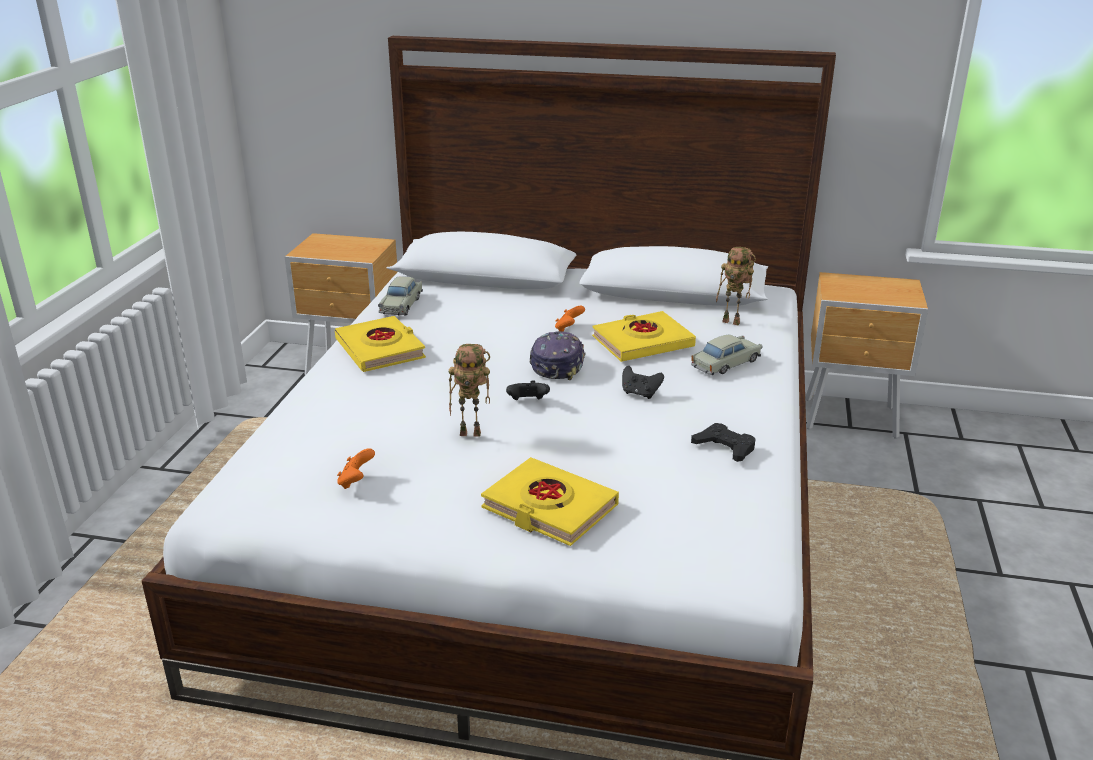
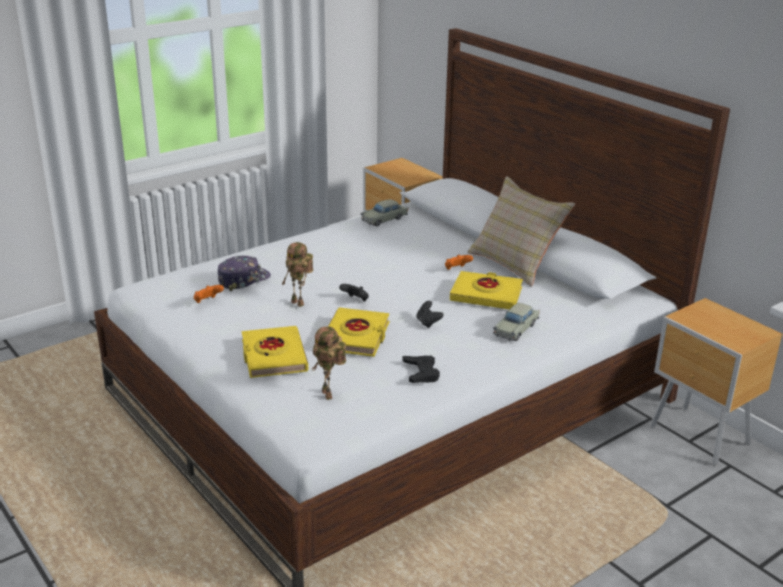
camera: 40 degrees right, 0 degrees up
(380, 350) = (330, 241): yellow book -> yellow book (356, 337)
(557, 364) = (410, 287): cap -> cap (243, 280)
(611, 302) = (515, 263): none -> beige pillow
(725, 363) = (516, 329): beige toy car -> beige toy car turned 120 degrees clockwise
(733, 322) = (572, 306): toy robot -> toy robot (329, 395)

